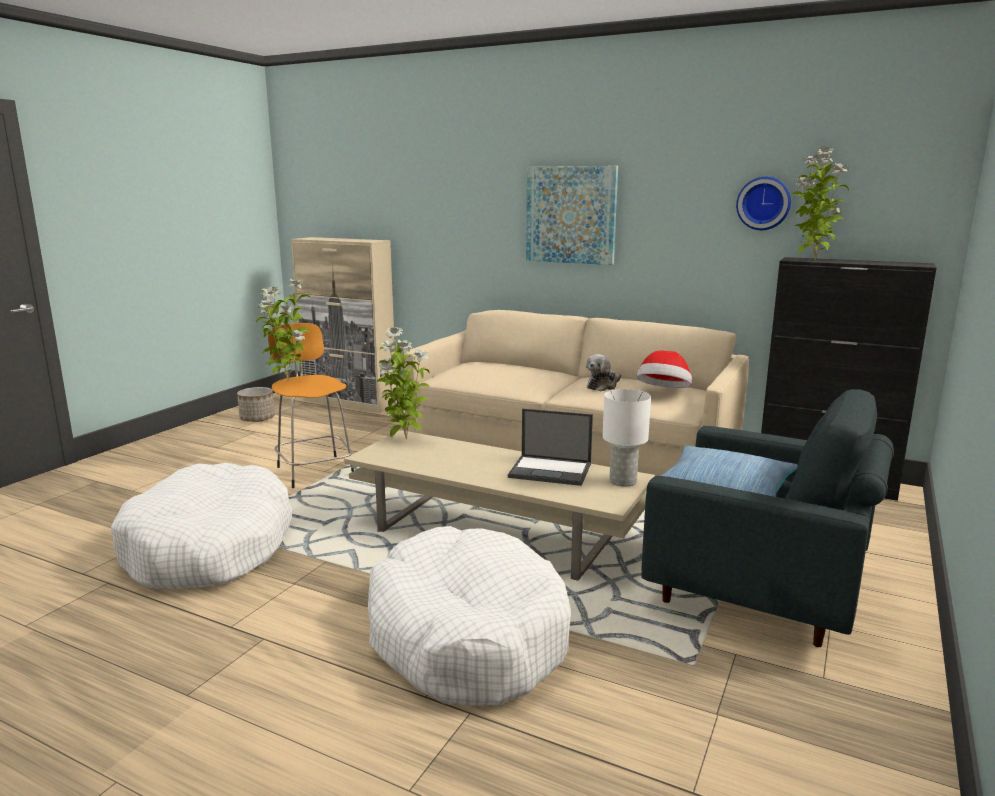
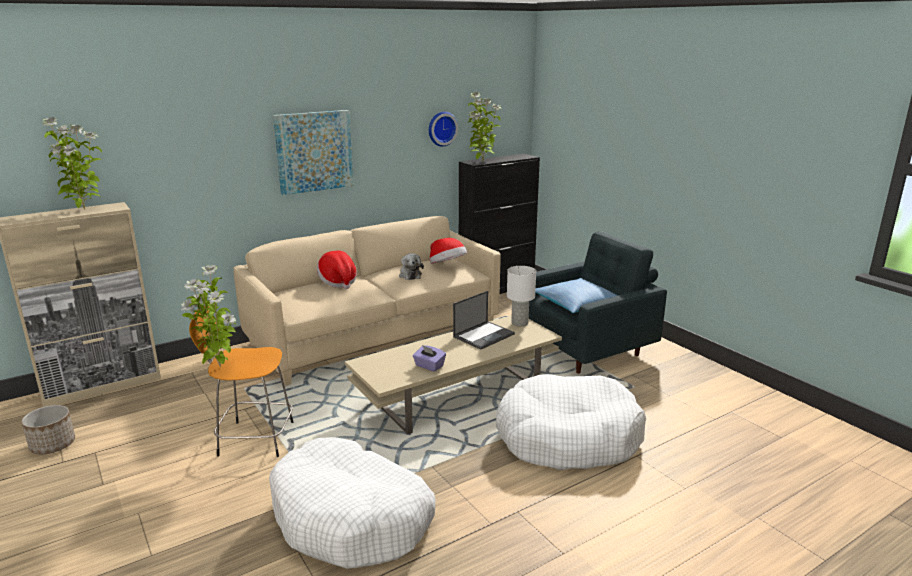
camera: 60 degrees left, 5 degrees up
(404, 439) = (369, 364): potted plant -> potted plant (84, 209)
(430, 464) = (429, 366): none -> purple tissue box
(528, 369) = (338, 282): none -> hat

